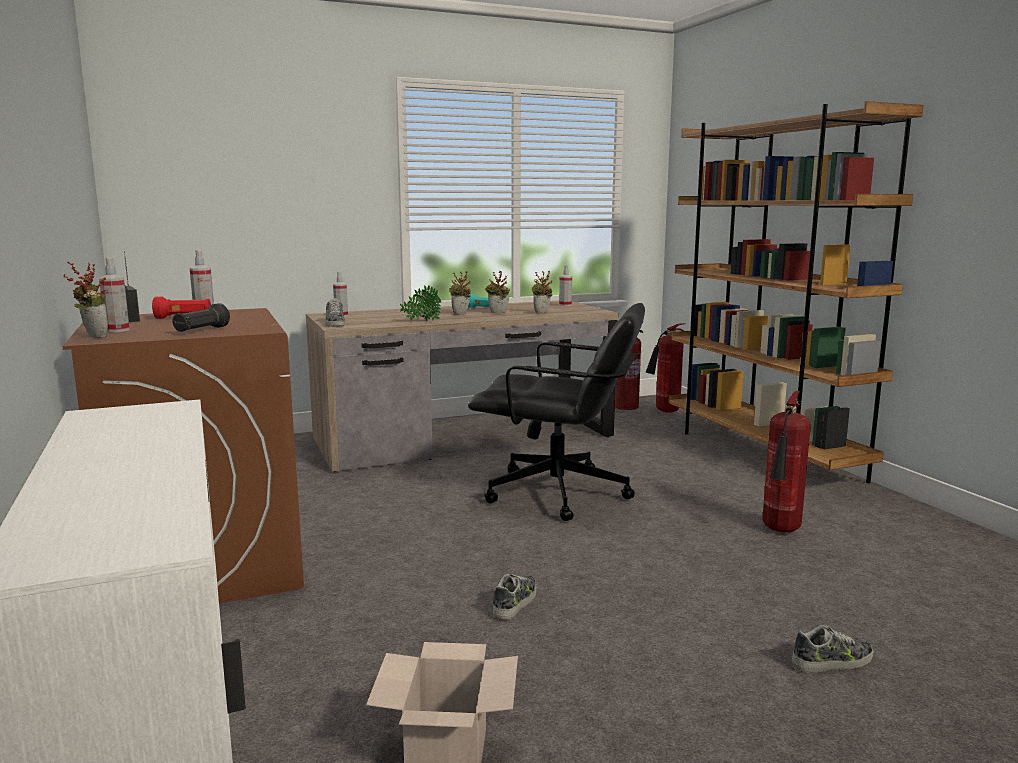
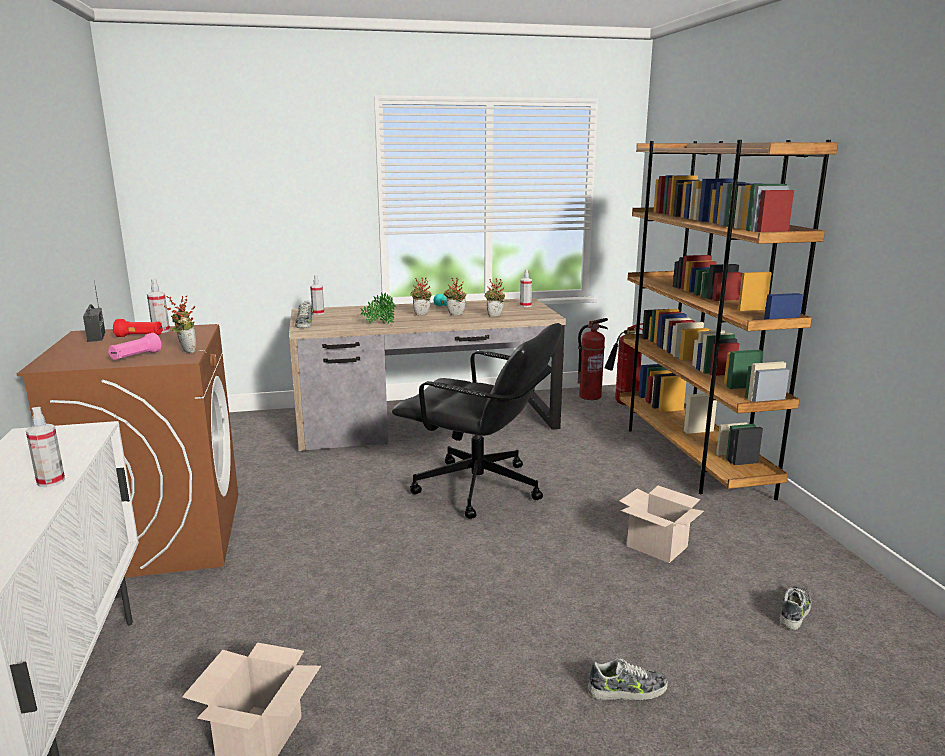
camera: 10 degrees right, 5 degrees up
(93, 337) = (48, 362): potted plant -> potted plant (185, 351)
(117, 330) = (74, 353): spray bottle -> spray bottle (51, 481)
(201, 330) = (135, 357): black flashlight -> pink flashlight
(515, 602) = (385, 598): shoe -> shoe (794, 611)
(780, 531) = (658, 546): fire extinguisher -> cardboard box

